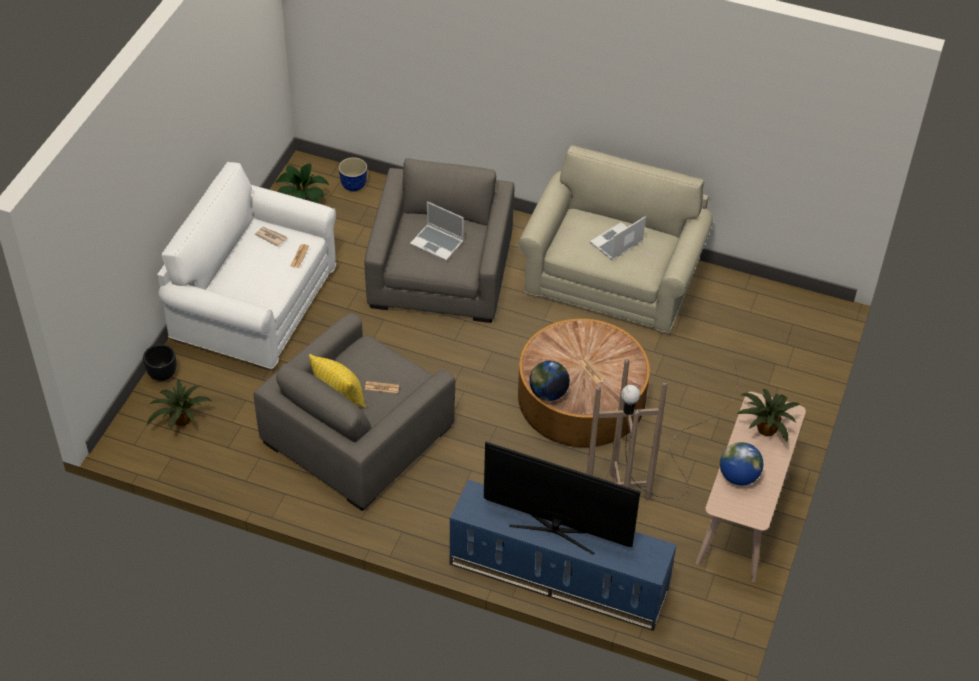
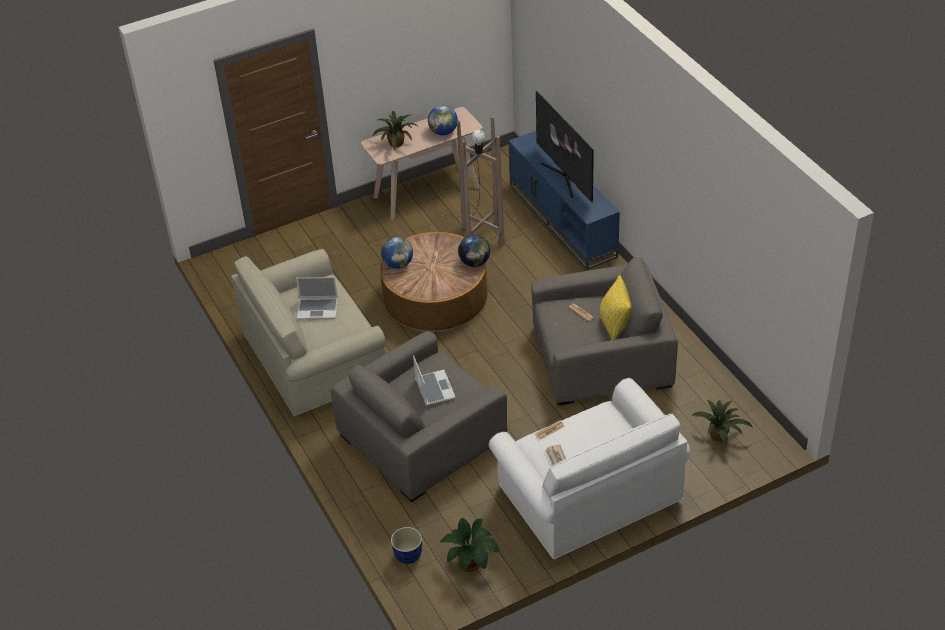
camera: 135 degrees left, 5 degrees down
(162, 374) = (708, 478): black planter -> none
(617, 347) = (398, 264): none -> globe

